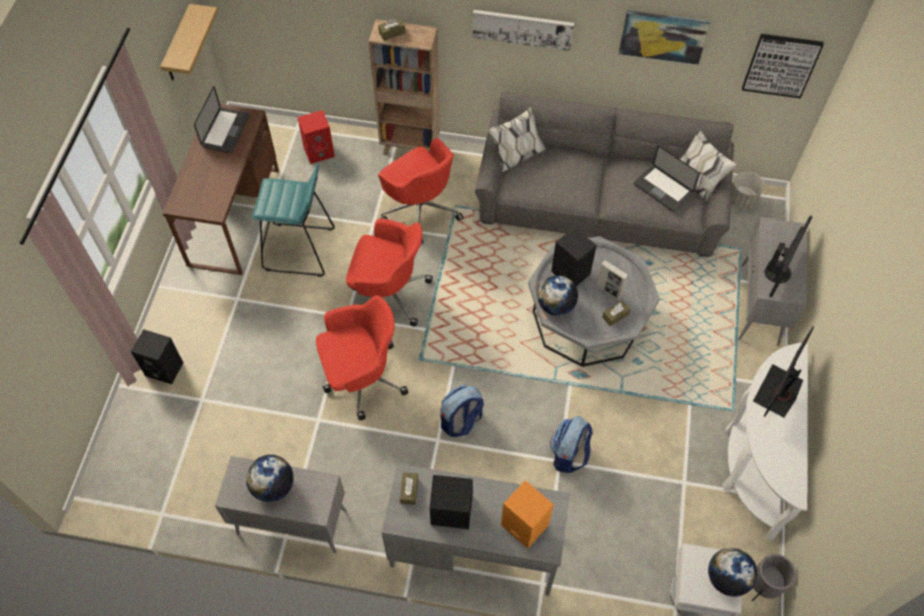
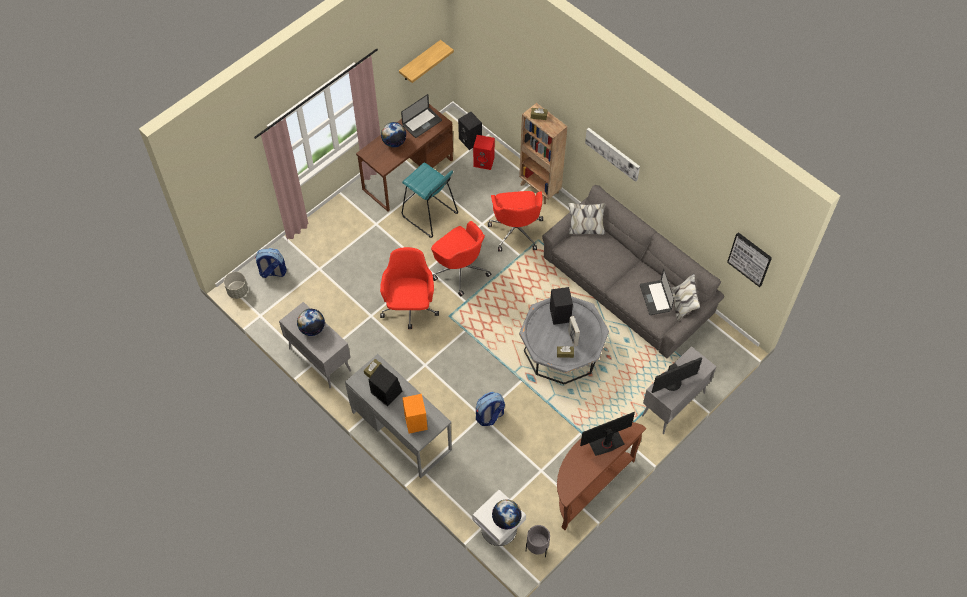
camera: 35 degrees right, 0 degrees up
(165, 368) = (312, 241): black speaker -> black speaker (471, 140)
(361, 378) = (410, 307): red office chair -> red office chair turned 105 degrees counterclockwise
(461, 421) = (445, 363): backpack -> backpack (272, 272)
(555, 305) = (536, 328): globe -> globe (394, 142)
(663, 36) = (686, 202): picture -> none
(741, 200) = (719, 337): grey planter -> grey planter (237, 291)
(751, 462) = (589, 484): white console table -> brown console table

